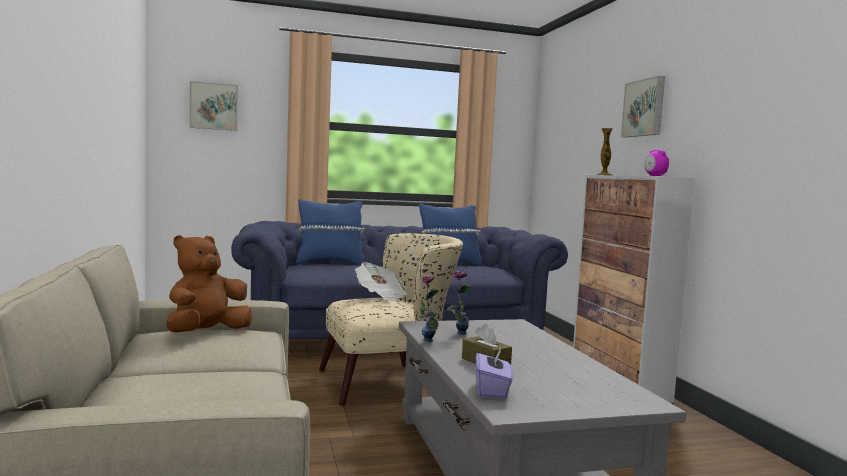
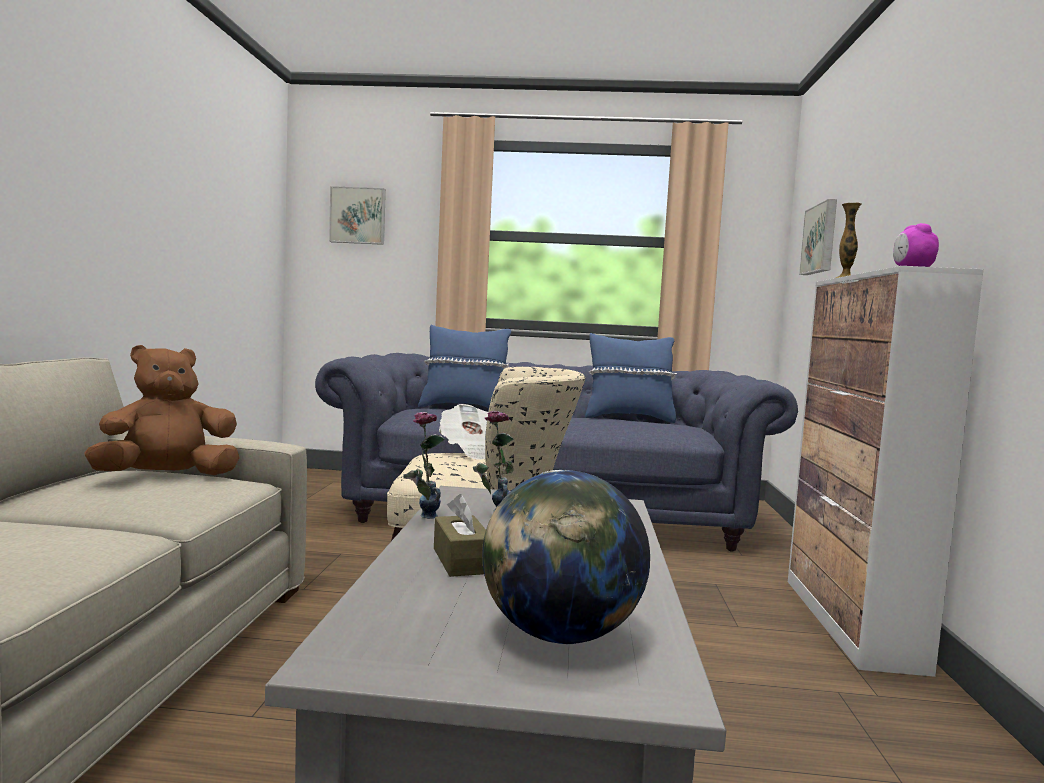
camera: 20 degrees right, 0 degrees up
(492, 390) = (384, 613): purple tissue box -> none
(582, 389) = (560, 636): none -> globe
(644, 108) = (920, 165): picture -> picture (821, 239)

